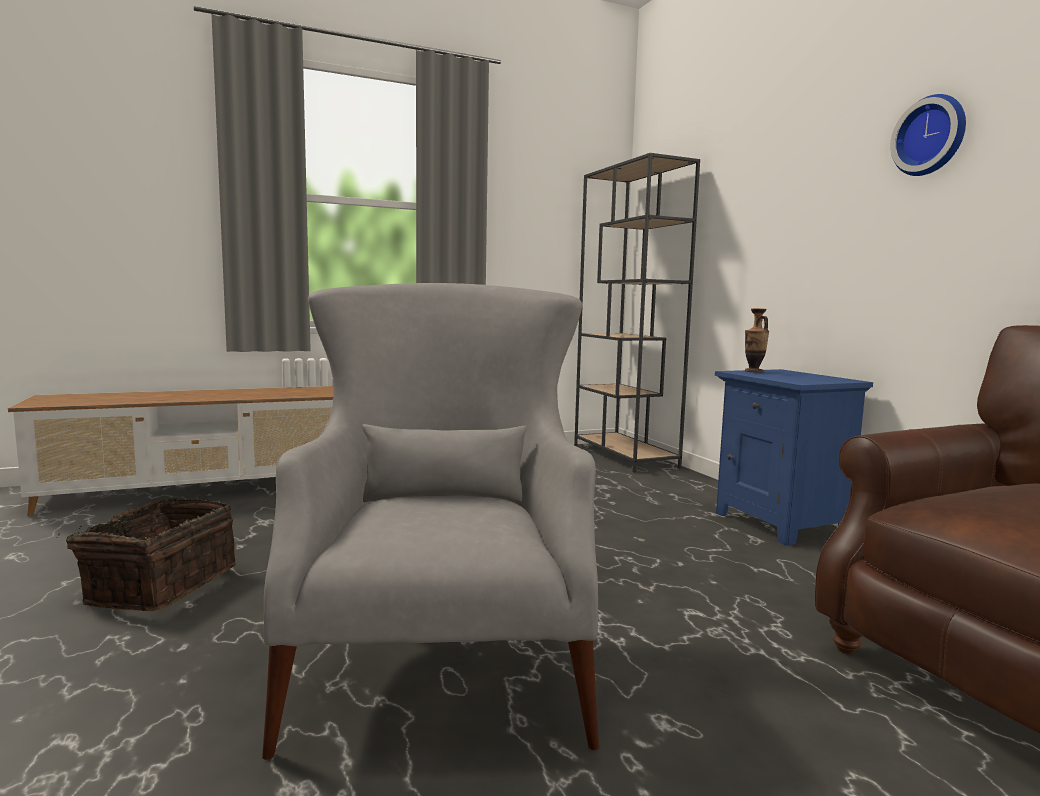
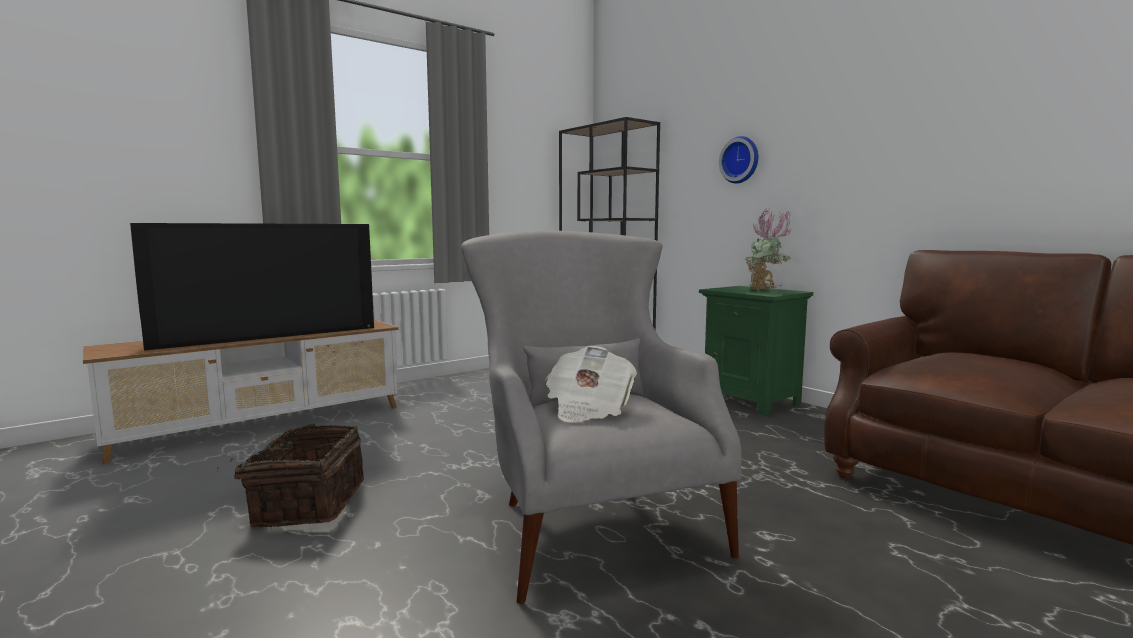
camera: 15 degrees left, 0 degrees up
(208, 396) = (269, 336): none -> television
(415, 513) = (588, 408): none -> newspaper
(753, 371) = (726, 288): vase -> none
(778, 524) = (750, 401): blue nightstand -> green nightstand
(803, 377) = (766, 291): none -> potted plant
(931, 136) = (846, 118): wall clock -> wall clock (740, 160)

